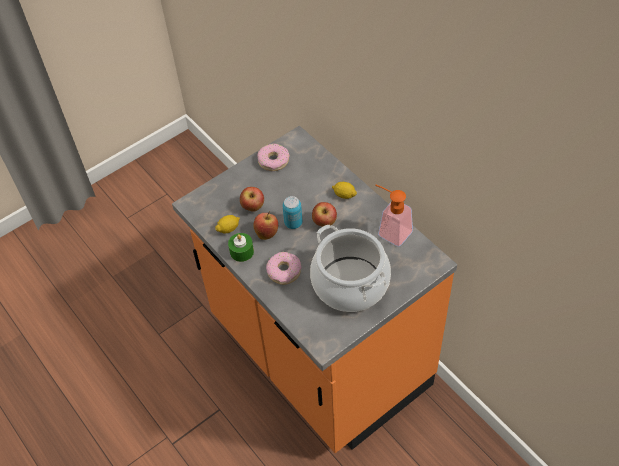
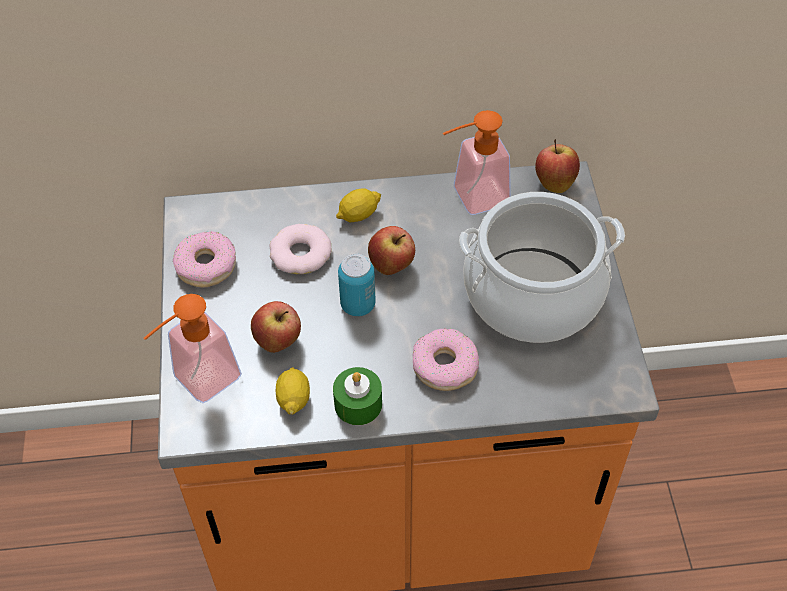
camera: 60 degrees left, 0 degrees up
(214, 194) = (198, 383): none -> soap dispenser
(267, 233) = (349, 350): apple -> apple (554, 182)
(305, 188) = (300, 254): none -> donut

